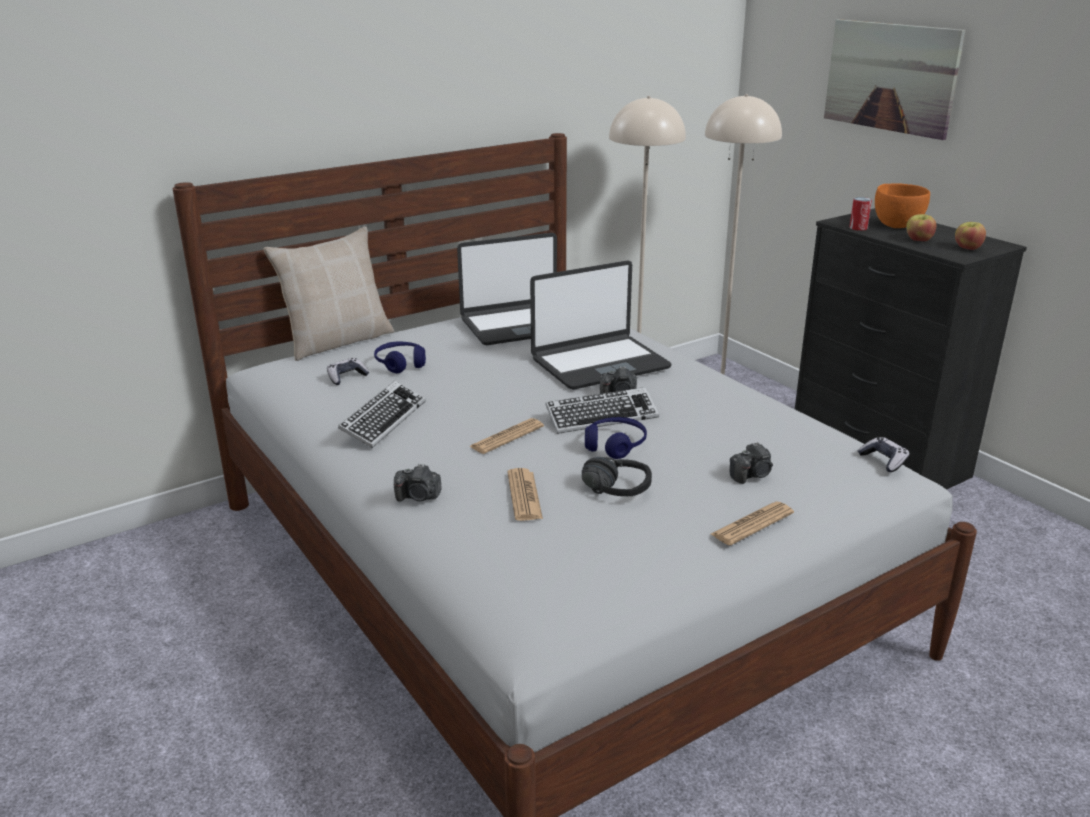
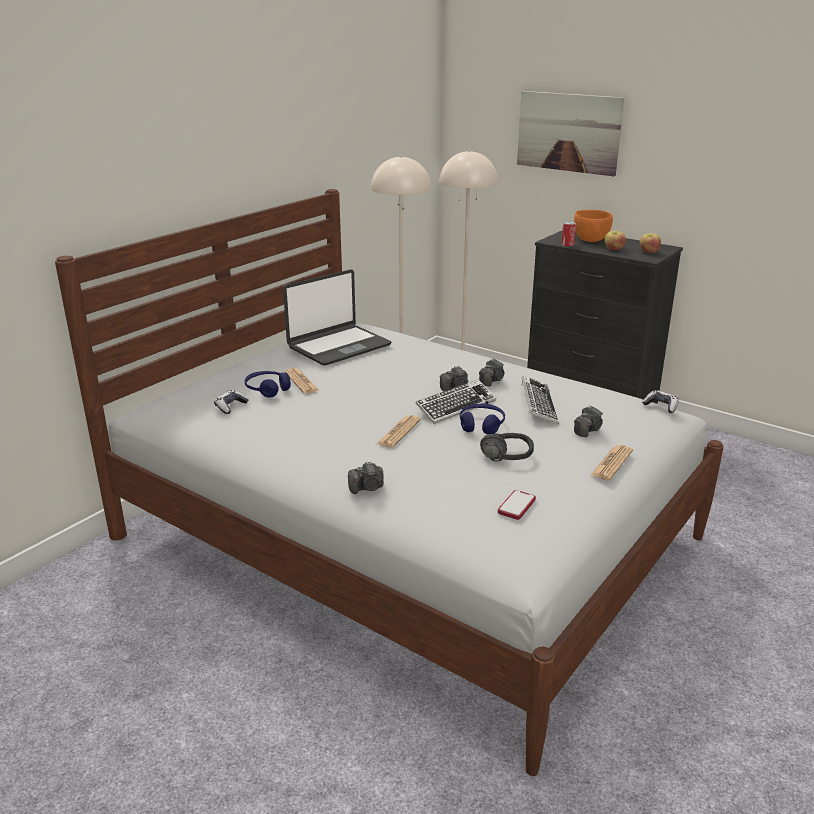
camera: 20 degrees left, 0 degrees up
(337, 341) = (194, 379): beige pillow -> none
(383, 420) = (291, 435): keyboard -> keyboard (538, 405)
(524, 495) = (446, 472): newspaper -> newspaper (301, 382)
(579, 554) = (516, 506): none -> phone
(599, 363) = (422, 367): laptop -> none
(673, 392) = (492, 381): none -> camera

